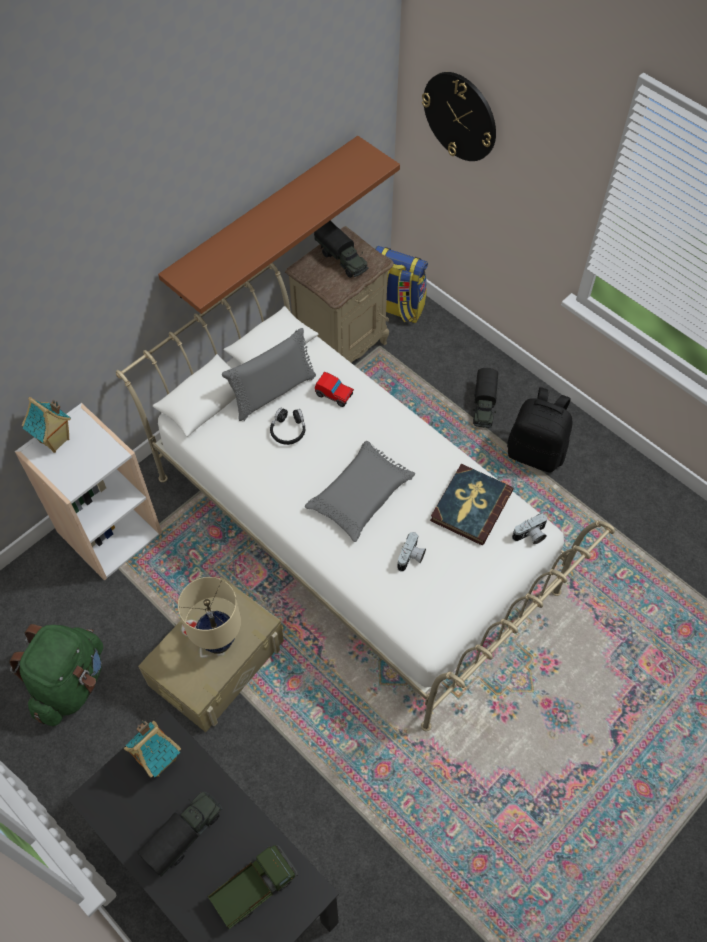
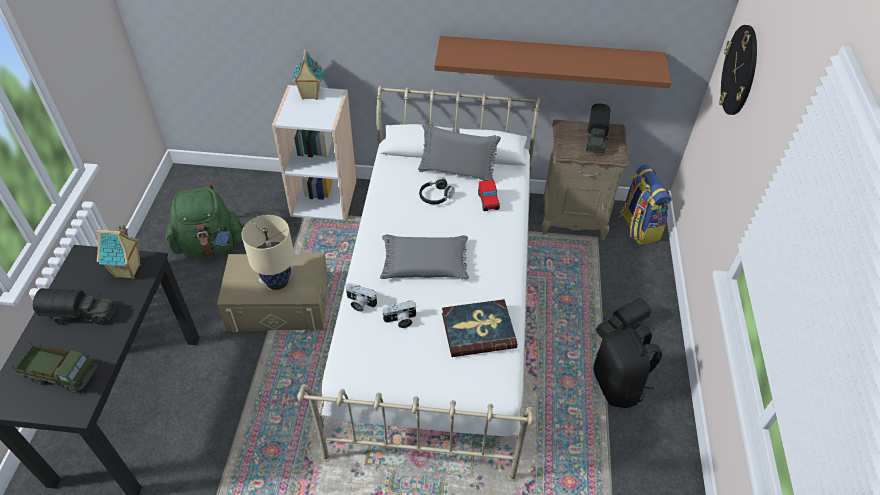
camera: 50 degrees right, 10 degrees down
(530, 536) = (490, 384): camera -> camera (359, 303)

